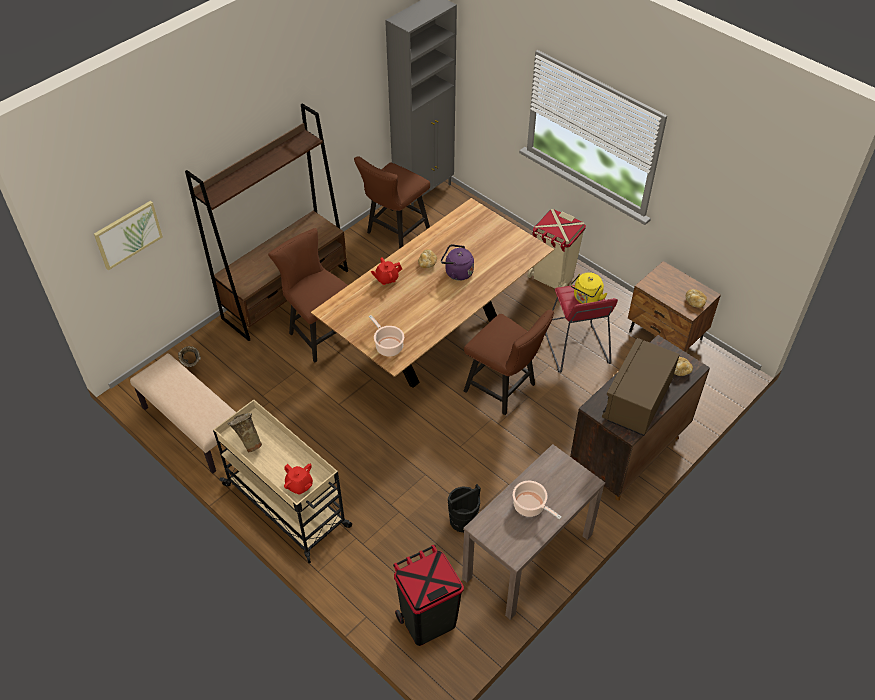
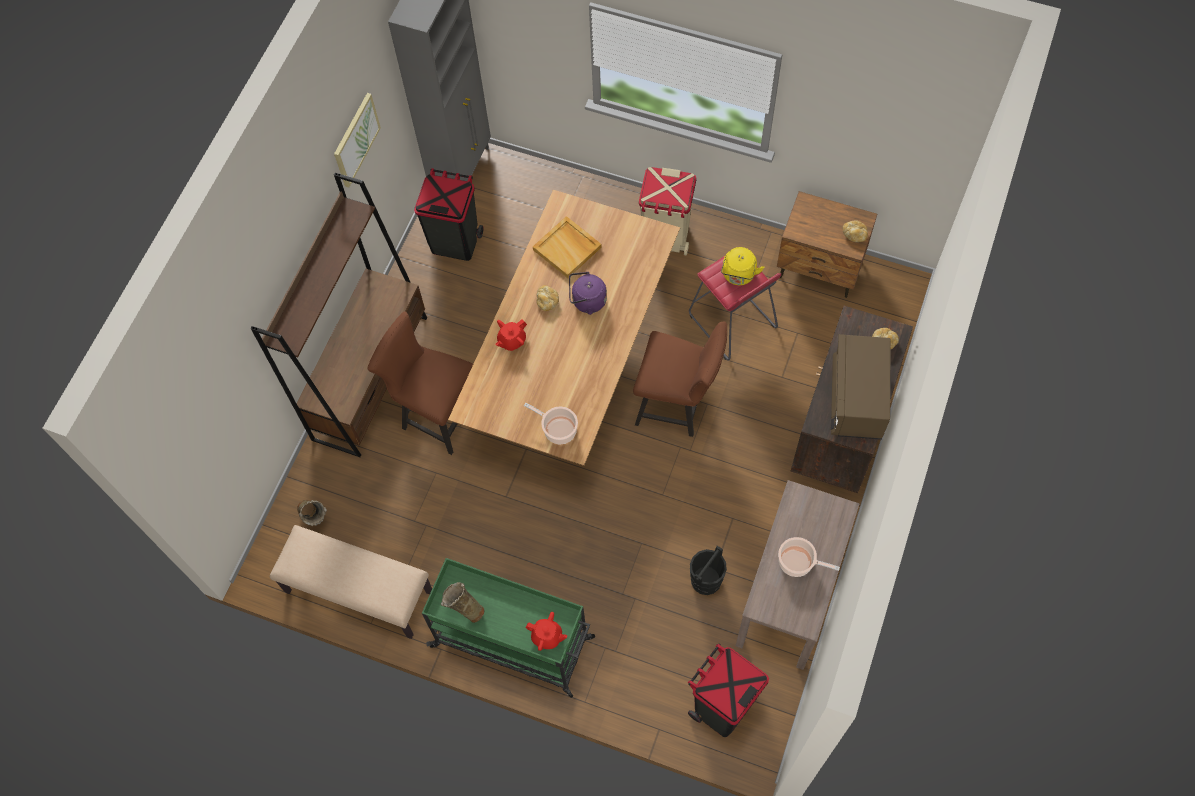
camera: 20 degrees left, 15 degrees up
(128, 234) = (214, 429): picture -> picture (355, 139)
(288, 506) = (514, 642): beige cart -> green cart
(394, 232) = (455, 242): brown chair -> black trash can
(461, 236) = (568, 248): none -> beige tray

